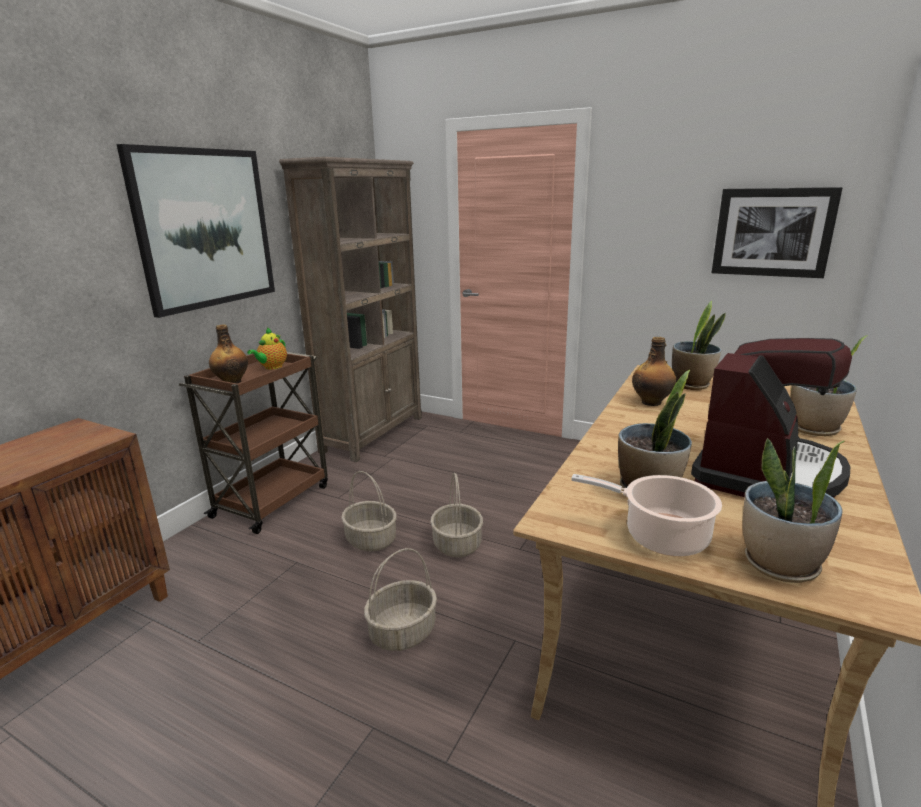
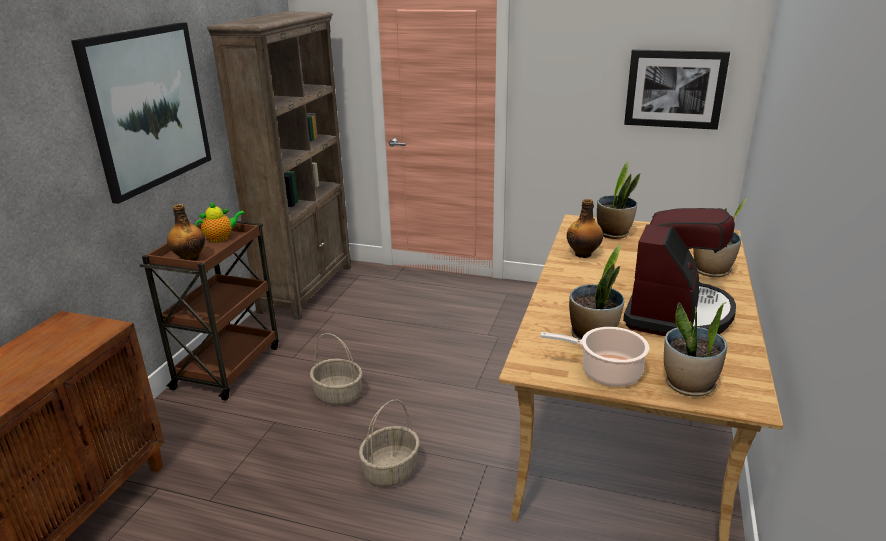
camera: 10 degrees left, 5 degrees up
(272, 367) = (221, 238): teapot -> teapot turned 135 degrees counterclockwise
(456, 544) = (418, 390): basket -> none

